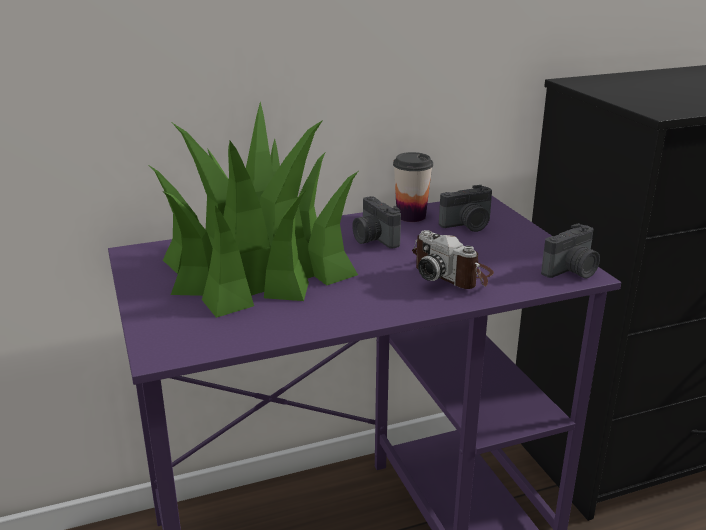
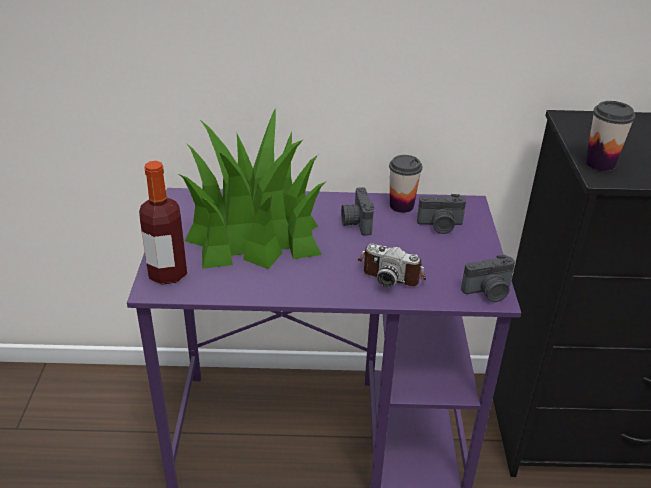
camera: 20 degrees right, 10 degrees up
(171, 332) = (167, 274): none -> bottle
(453, 273) = (392, 271): camera -> camera turned 45 degrees counterclockwise
(647, 104) = (600, 163): none -> cup

